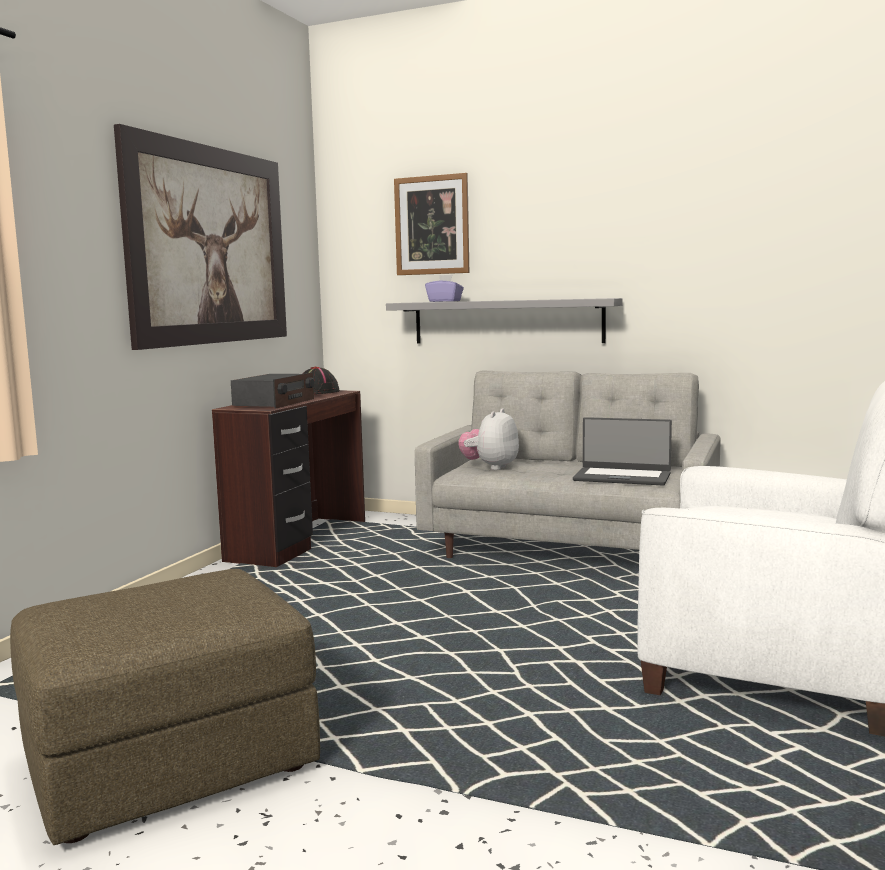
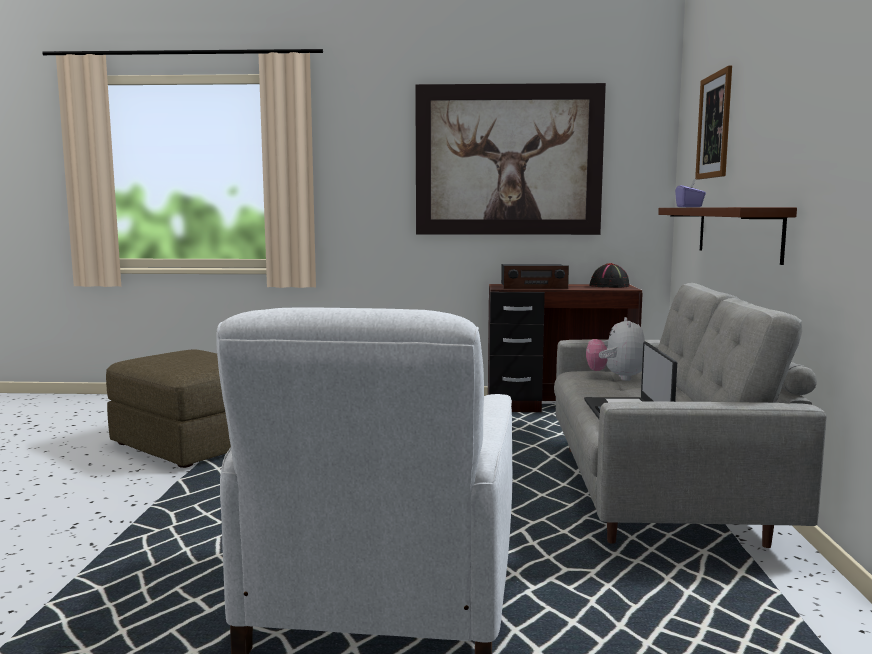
camera: 70 degrees right, 0 degrees up
(490, 467) = (616, 378): plush toy -> plush toy turned 90 degrees counterclockwise
(507, 322) = (737, 232): grey shelf -> brown shelf

